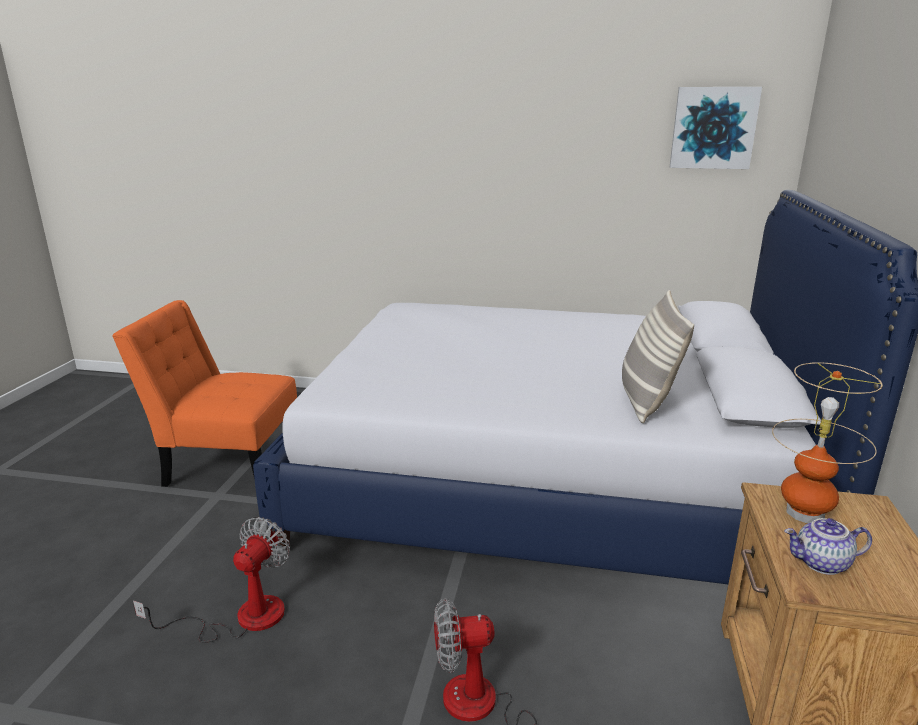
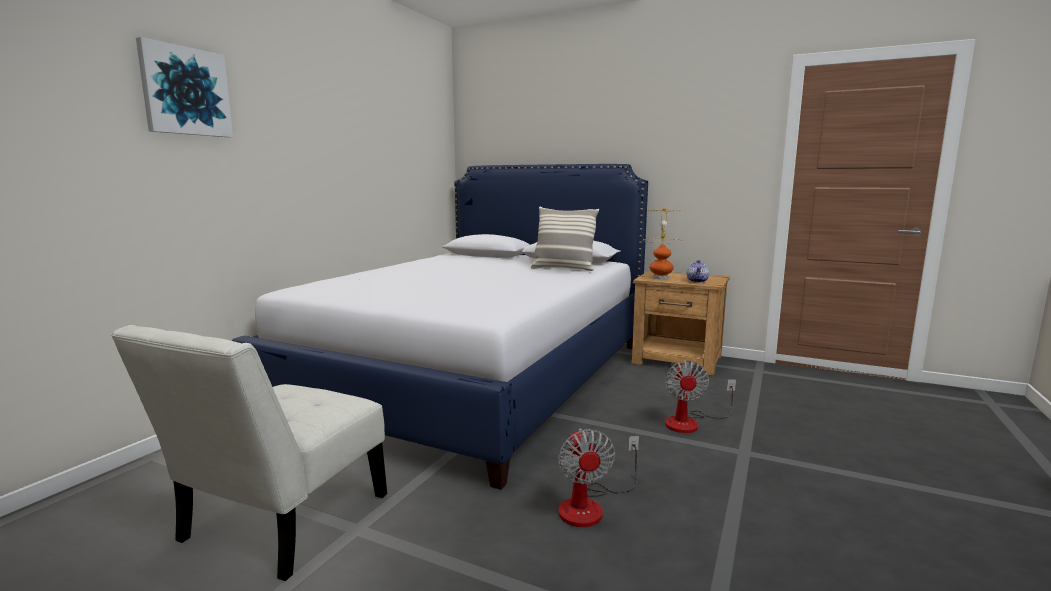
camera: 75 degrees left, 10 degrees down
(227, 463) = (278, 523): orange chair -> white chair
(242, 617) = (590, 506): fan -> fan turned 135 degrees counterclockwise
(713, 128) = (423, 129): picture -> picture (185, 91)

